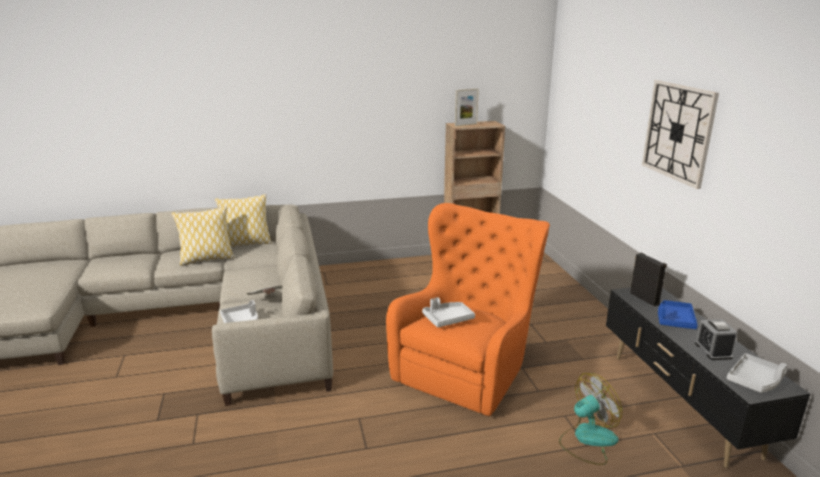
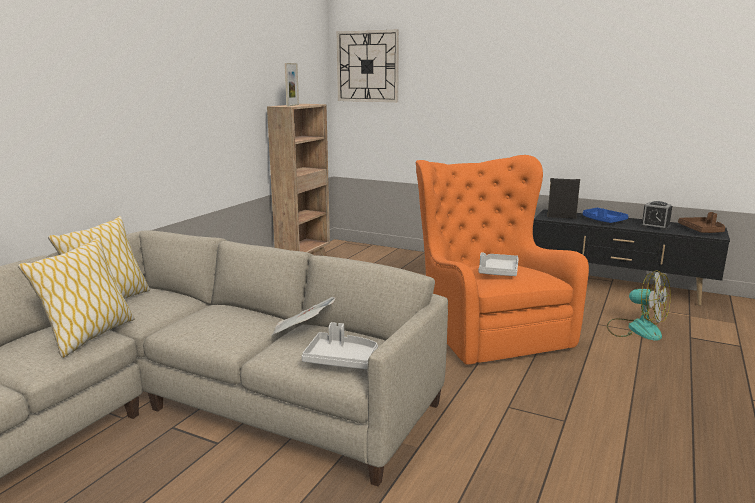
camera: 50 degrees left, 5 degrees down
(587, 440) = (636, 329): fan -> fan turned 120 degrees clockwise
(678, 132) = (545, 72): wall clock -> wall clock (367, 66)
(755, 380) = (702, 230): grey tray -> brown tray

